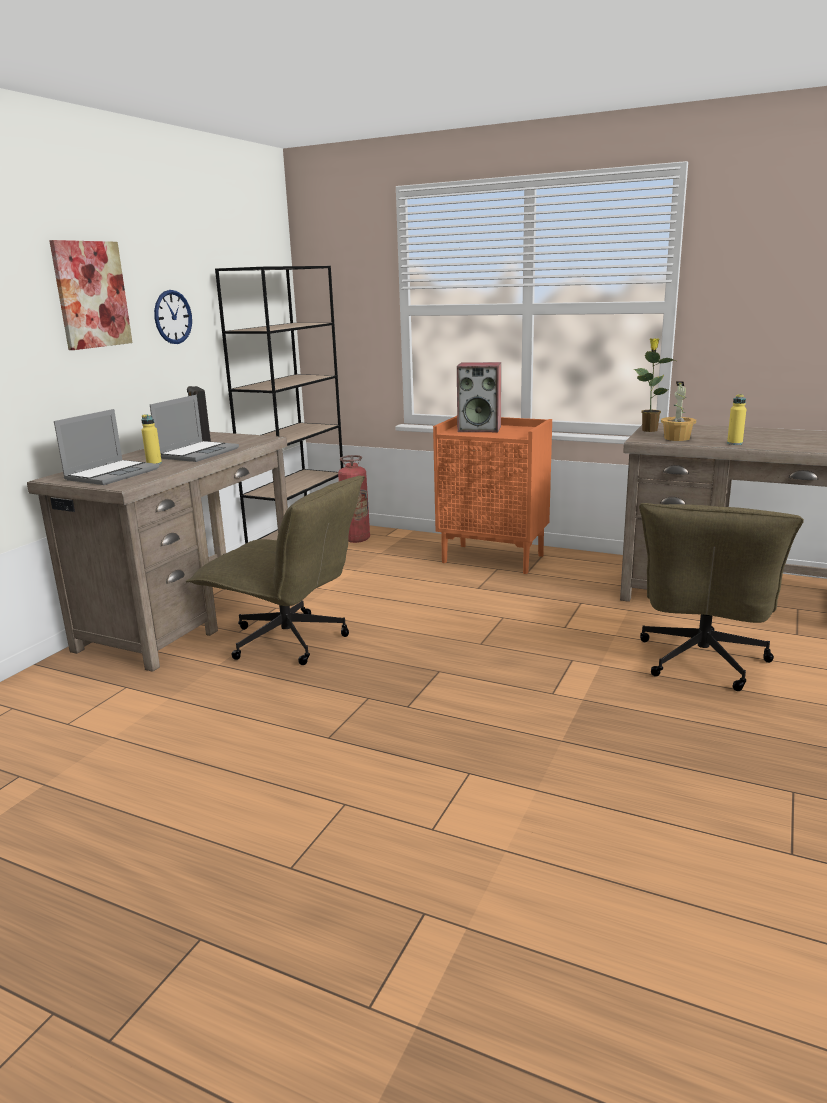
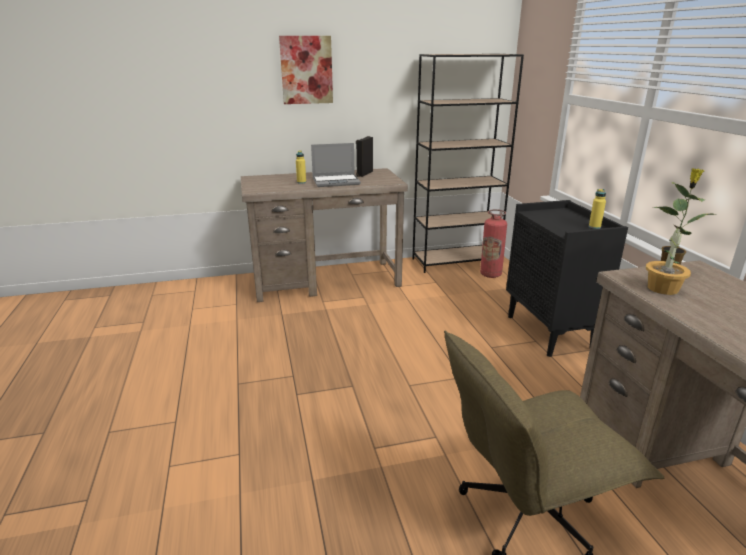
camera: 50 degrees right, 5 degrees up
(112, 474) = (271, 183): laptop -> none
(173, 317) = (375, 87): wall clock -> none
(286, 640) = (330, 318): beige office chair -> none
(480, 429) = (561, 217): speaker -> none
(493, 559) = (549, 332): orange cabinet -> black cabinet
(734, 443) = (705, 320): yellow bottle -> yellow bottle (594, 227)

